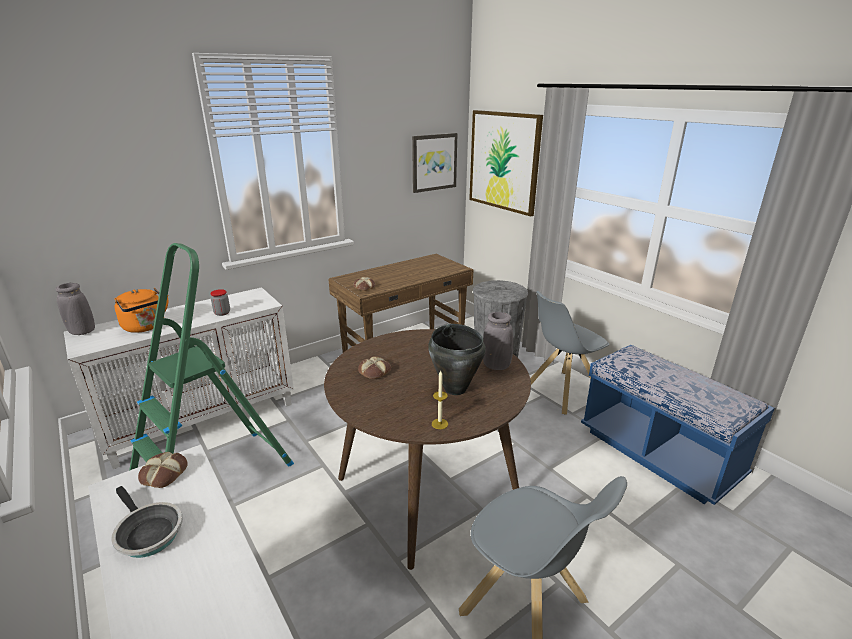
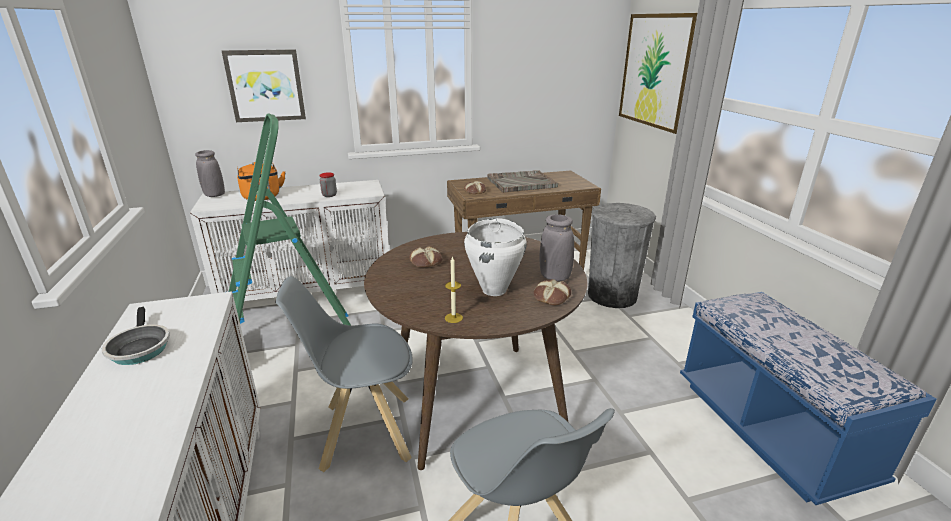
camera: 20 degrees right, 0 degrees up
(163, 474) = (186, 307): bread -> bread (551, 296)
(400, 272) = (520, 183): none -> grey tray
(434, 162) = (580, 71): picture -> picture (265, 86)
(455, 388) = (494, 290): black cooking pot -> white cooking pot
(562, 392) = (676, 338): grey chair -> grey chair (363, 431)

